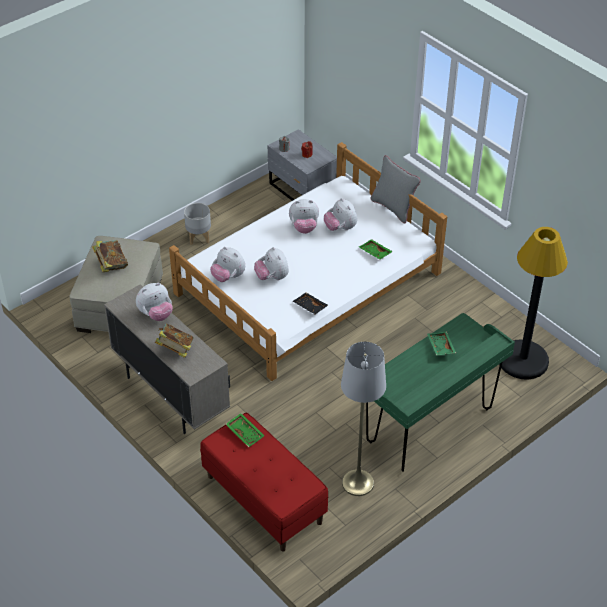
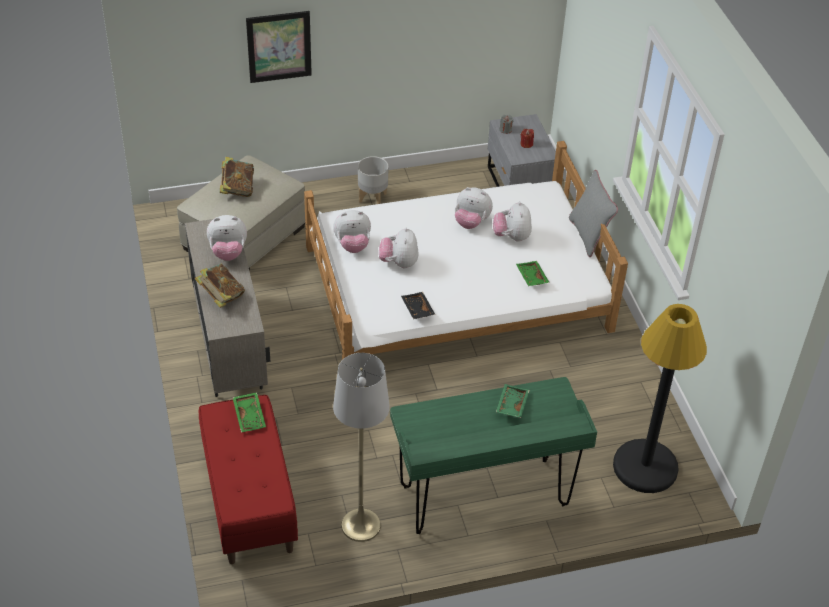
camera: 25 degrees right, 0 degrees up
(108, 137) = (279, 46): none -> picture
(228, 277) = (352, 245): plush toy -> plush toy turned 75 degrees counterclockwise

